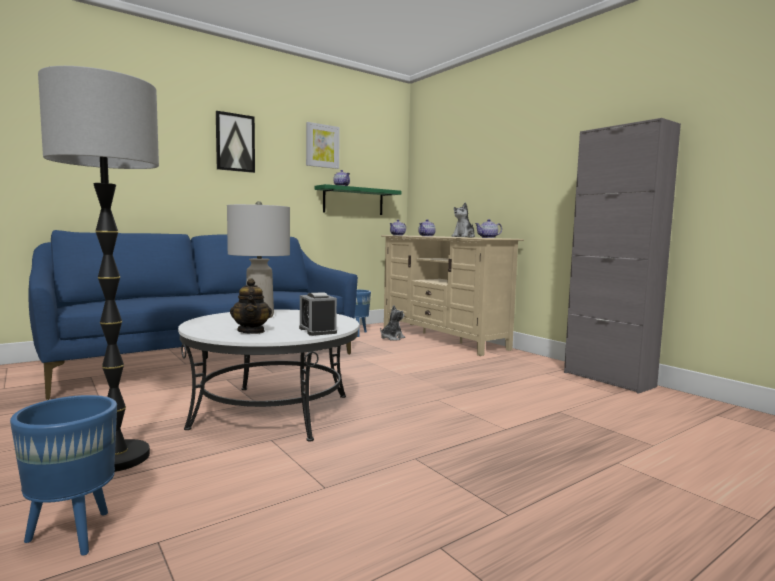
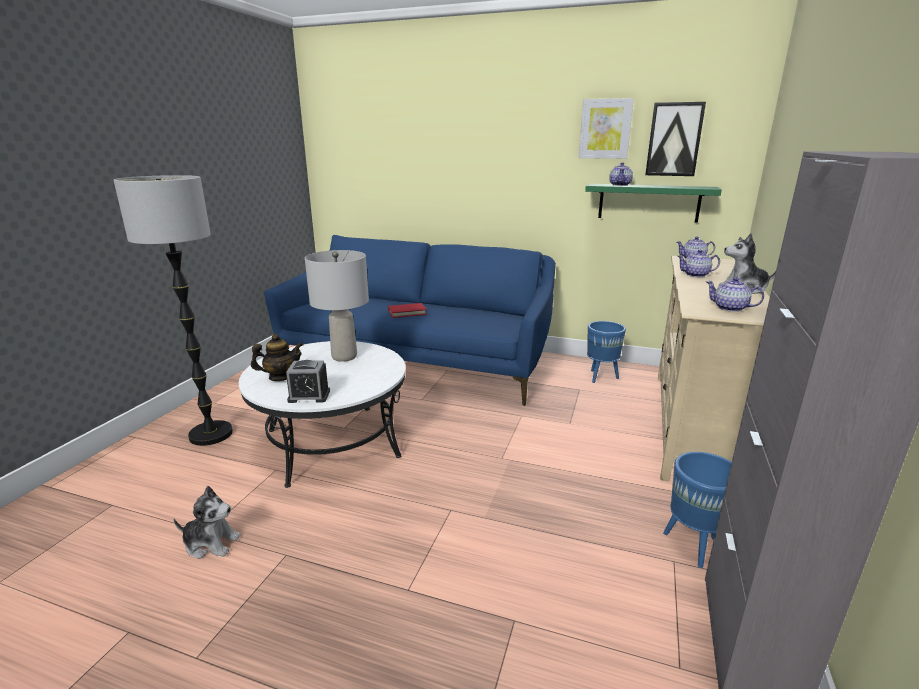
camera: 55 degrees right, 15 degrees up
(72, 535) = (114, 475): blue planter -> blue planter (692, 545)
(217, 296) = (407, 312): none -> red book
(235, 142) = (492, 139): picture -> picture (674, 139)
(251, 331) = (280, 377): teapot -> teapot turned 150 degrees counterclockwise
(317, 330) = (309, 396): alarm clock -> alarm clock turned 120 degrees counterclockwise
(392, 338) = (624, 400): plush toy -> plush toy (211, 543)

